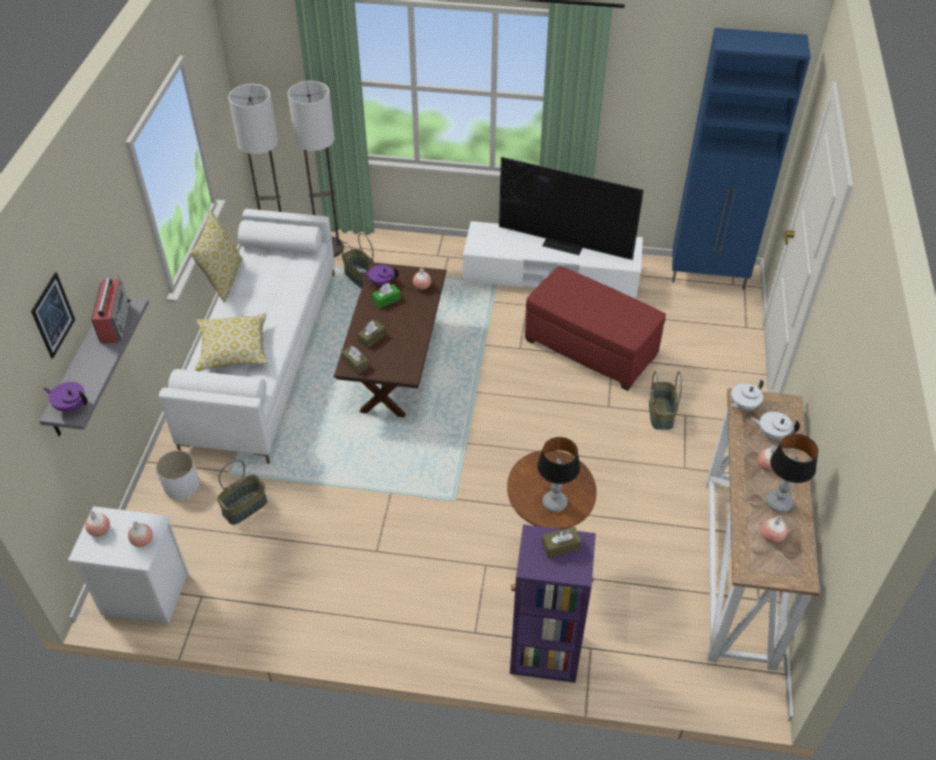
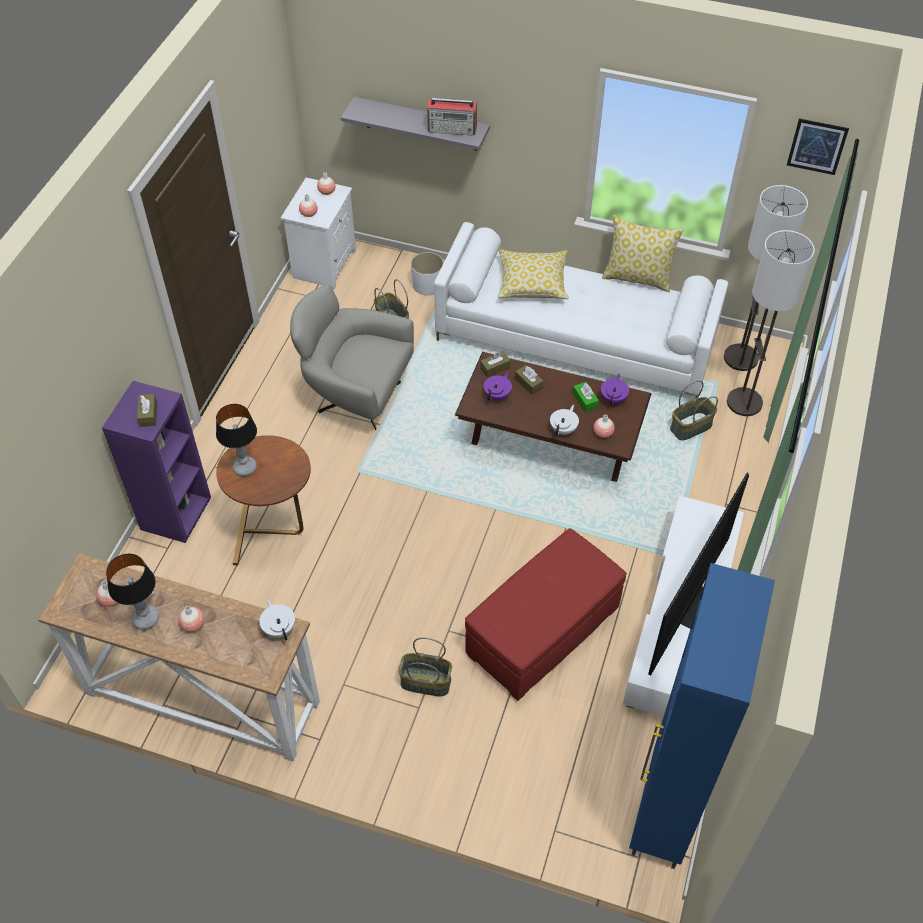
camera: 100 degrees right, 5 degrees up
(53, 315) = (412, 63): picture -> picture (817, 146)
(71, 406) = (363, 110): purple teapot -> purple teapot (498, 395)
(356, 520) = (356, 397): none -> grey armchair
(772, 433) = (232, 643): white teapot -> white teapot (563, 429)

